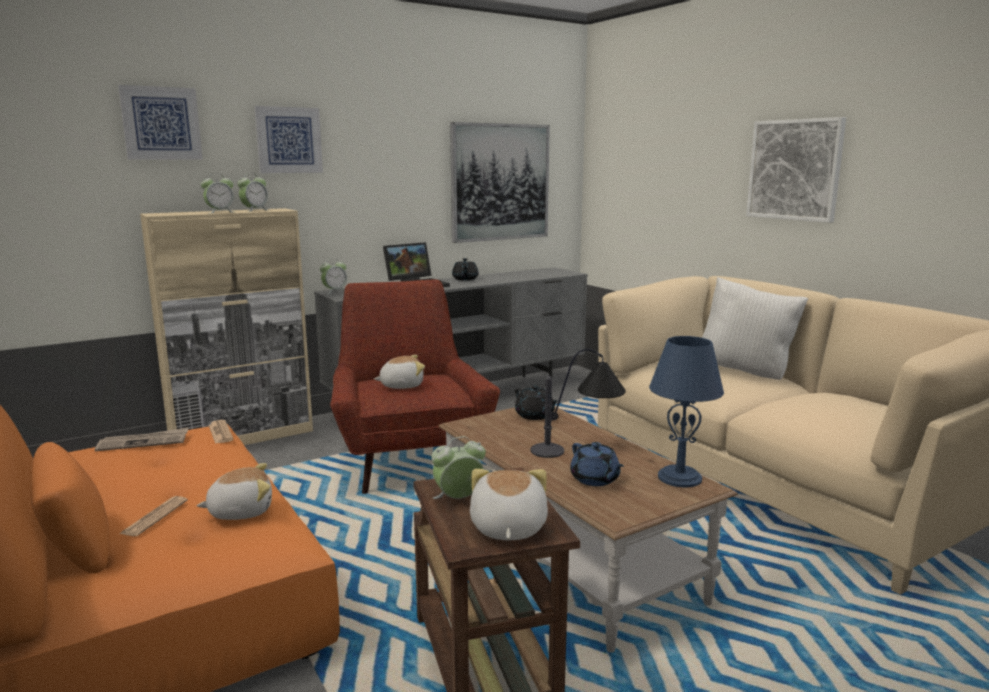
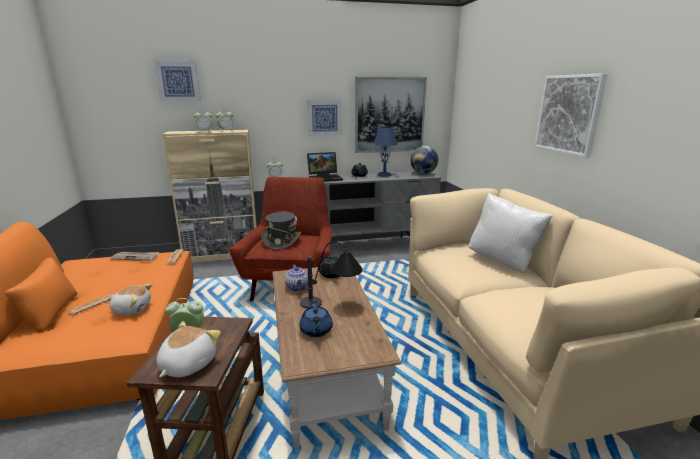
camera: 20 degrees right, 5 degrees up
(288, 140) = (251, 90): picture -> picture (324, 117)
(401, 385) = (281, 241): plush toy -> grey hat
(506, 437) = (298, 288): none -> teapot
(555, 271) = (423, 173): none -> globe
(679, 478) = (371, 341): blue table lamp -> blue table lamp (384, 175)

